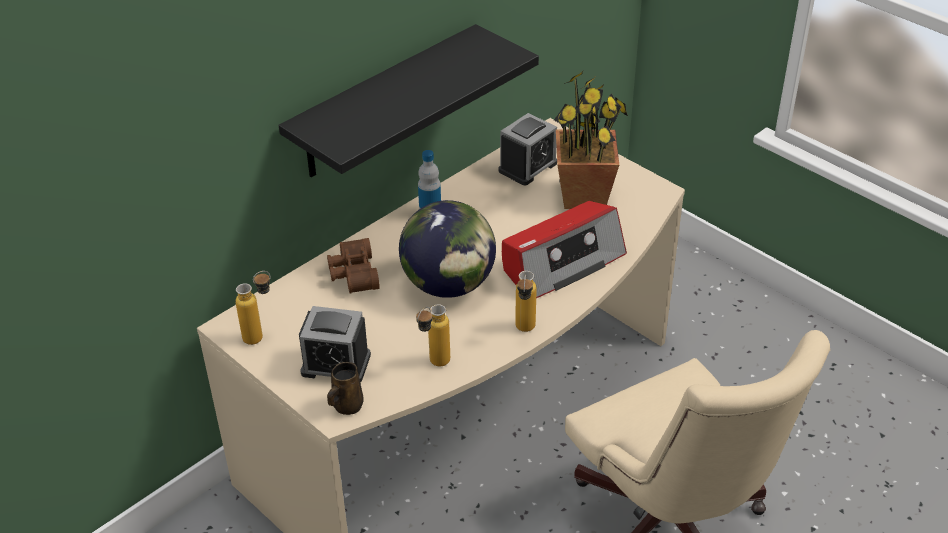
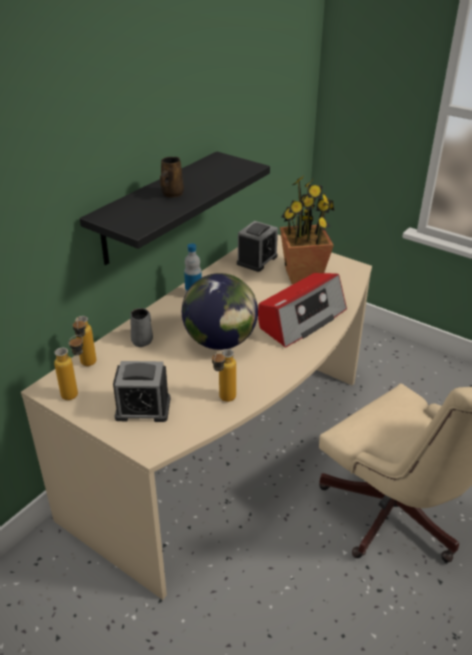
camera: 10 degrees left, 5 degrees down
(346, 406) = (158, 440): brown mug -> brown mug (171, 194)
(352, 274) = (143, 340): brown binoculars -> grey mug
(524, 331) = (288, 369): bottle -> bottle (87, 366)

